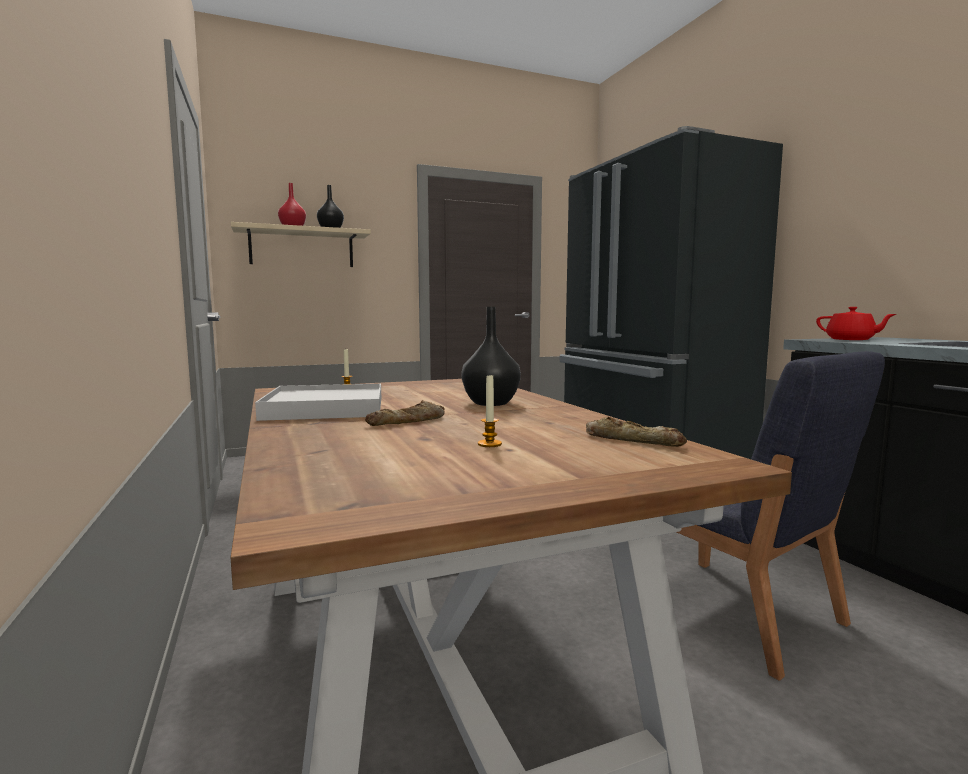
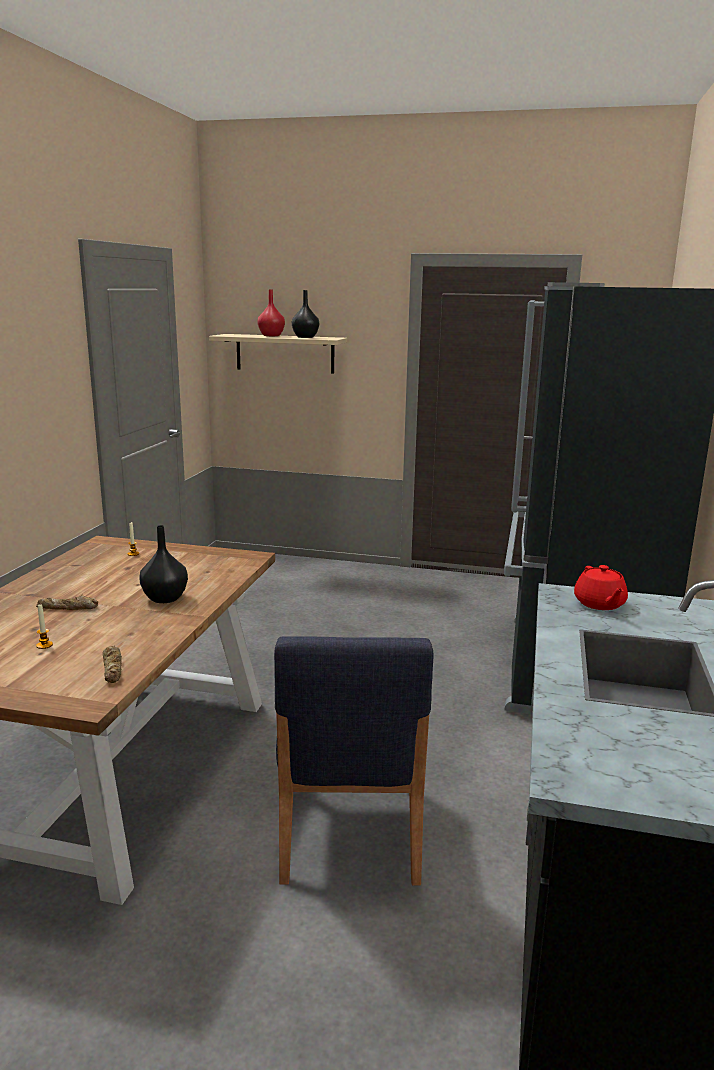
camera: 35 degrees right, 10 degrees up
(325, 408) = (69, 577): white tray -> none

